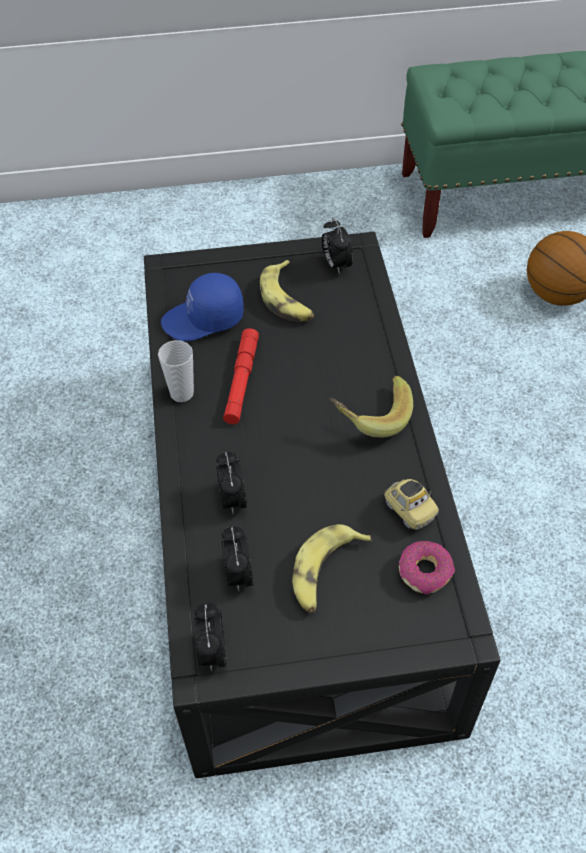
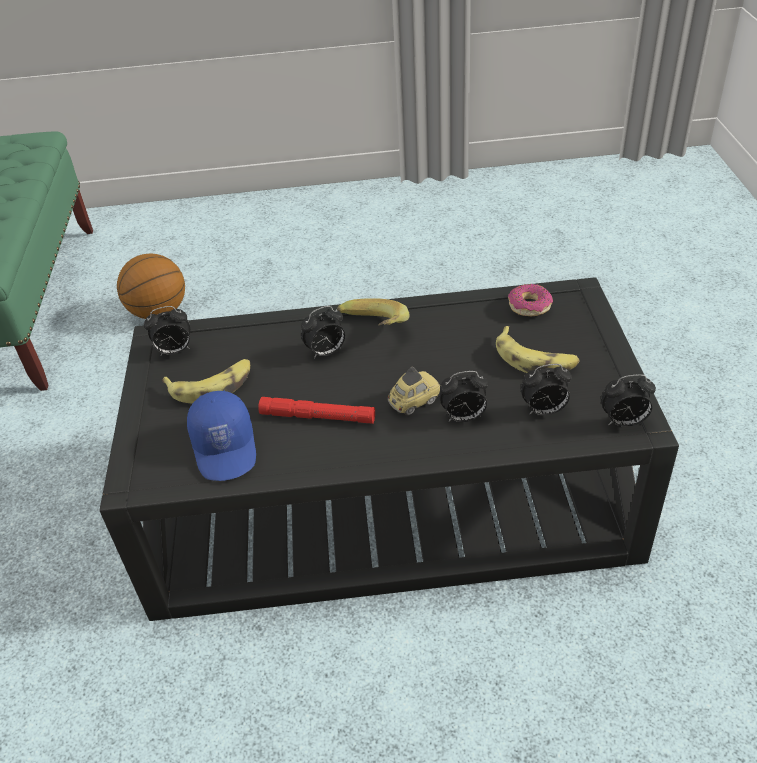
camera: 85 degrees left, 10 degrees down
(182, 393) = (330, 459): cup -> none
(337, 379) = (326, 352): none -> alarm clock
(409, 510) = (473, 312): toy car -> toy car (414, 402)

